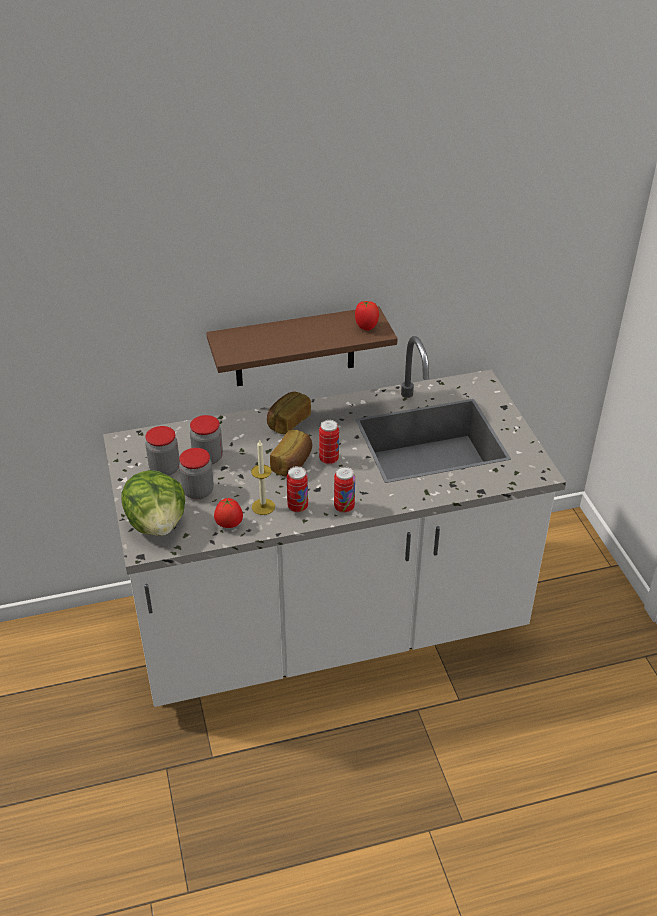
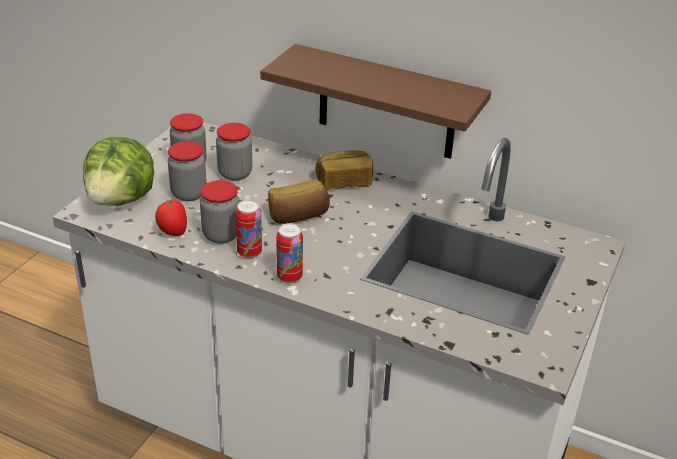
camera: 40 degrees right, 5 degrees down
(263, 506) = (221, 235): candle -> jar
(329, 459) = (335, 230): can -> none
(366, 327) = (448, 100): tomato -> none

